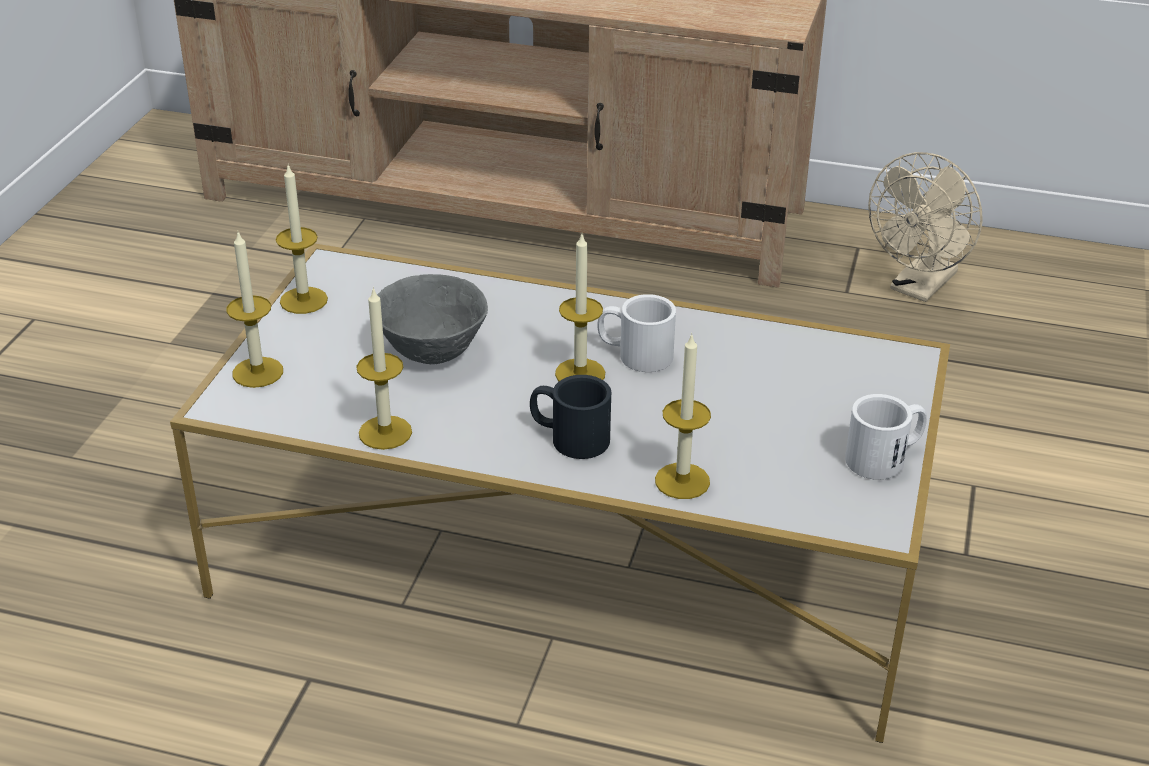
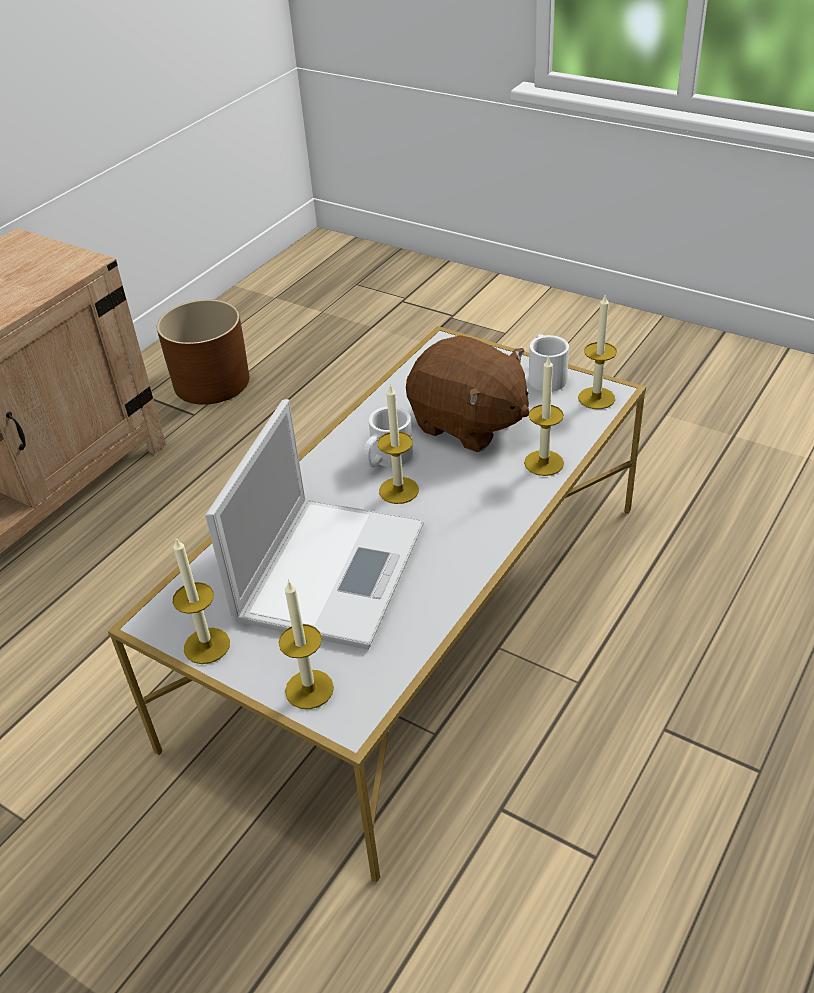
camera: 70 degrees left, 5 degrees up
(385, 432) = (433, 610): candle -> candle (596, 398)
(433, 352) = (332, 568): grey bowl -> laptop
(569, 437) = (476, 508): black mug -> none
(736, 406) = (468, 424): none -> brown plush toy
(918, 288) = (212, 382): beige fan -> brown planter

